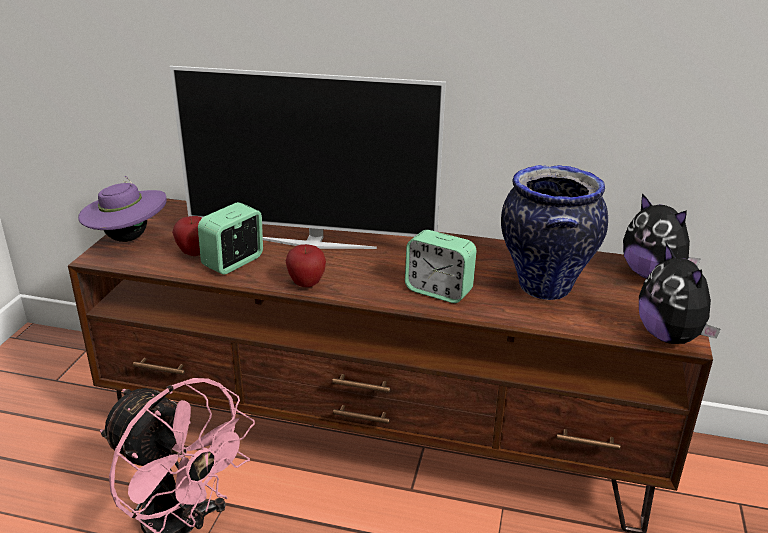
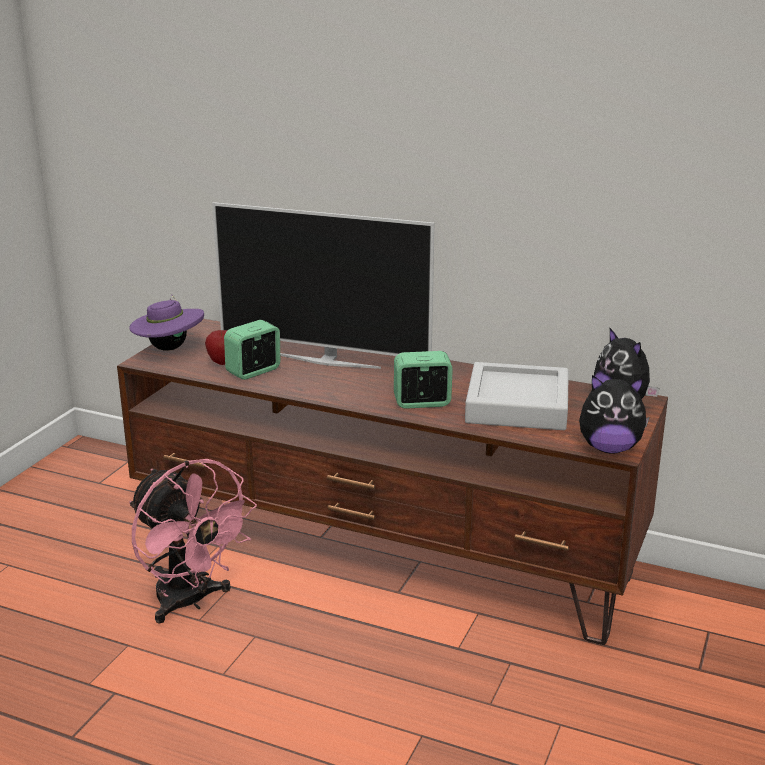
camera: 10 degrees right, 5 degrees down
(306, 284) = (310, 391): apple -> none
(438, 291) = (422, 403): alarm clock -> alarm clock turned 135 degrees clockwise
(544, 286) = (517, 405): vase -> grey tray
(670, 337) = (609, 448): plush toy -> plush toy turned 75 degrees counterclockwise

